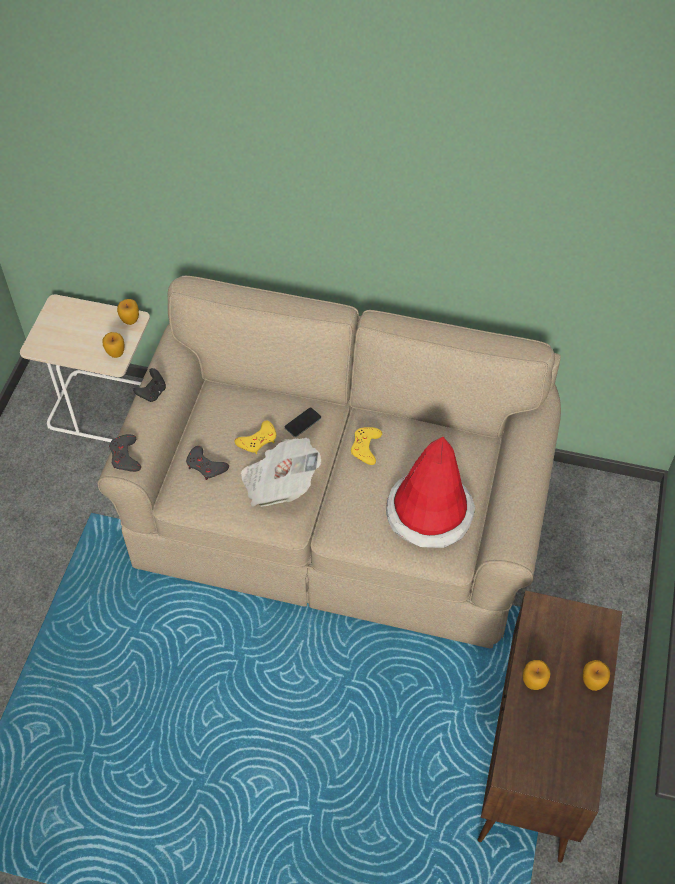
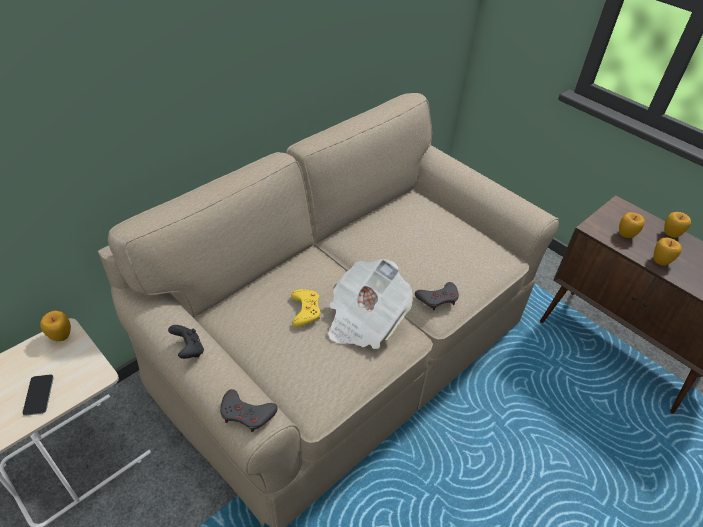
camera: 60 degrees left, 10 degrees down
(116, 353) = (86, 369): apple -> apple (625, 235)
(206, 466) = (299, 362): grey game controller -> grey game controller (438, 298)
(303, 422) = (312, 273): phone -> phone (38, 395)
(365, 447) = (371, 250): yellow game controller -> none
(429, 513) = (462, 247): hat -> none

